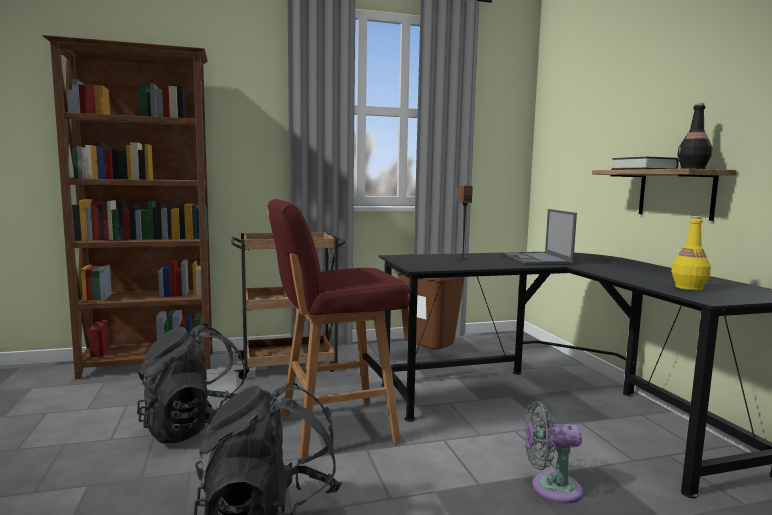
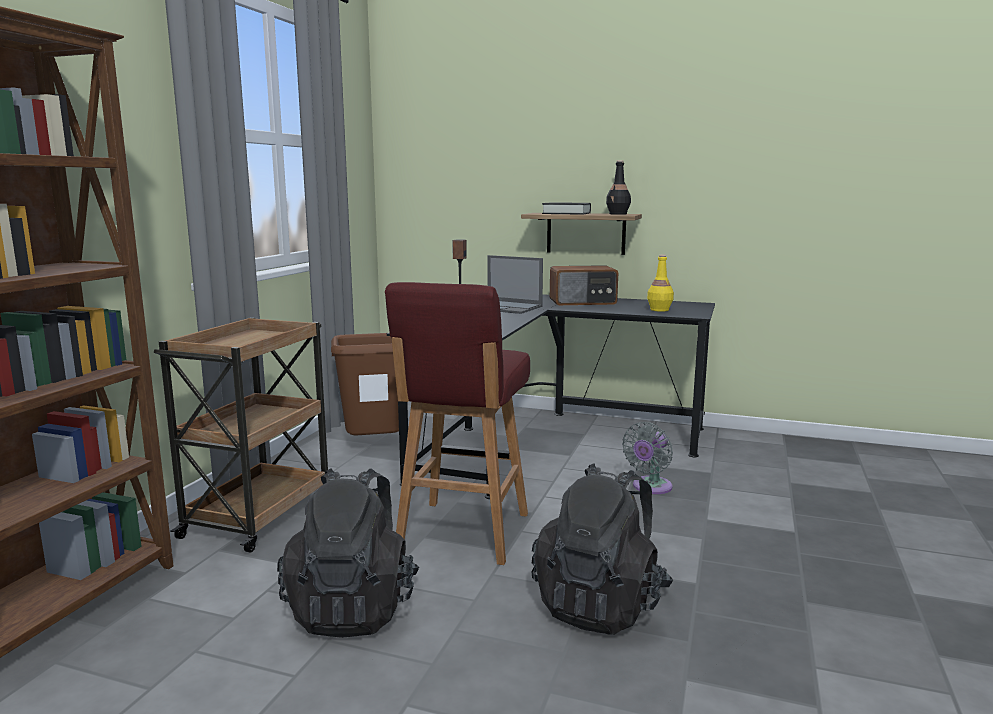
camera: 55 degrees left, 5 degrees up
(635, 268) = (583, 302): none -> radio

